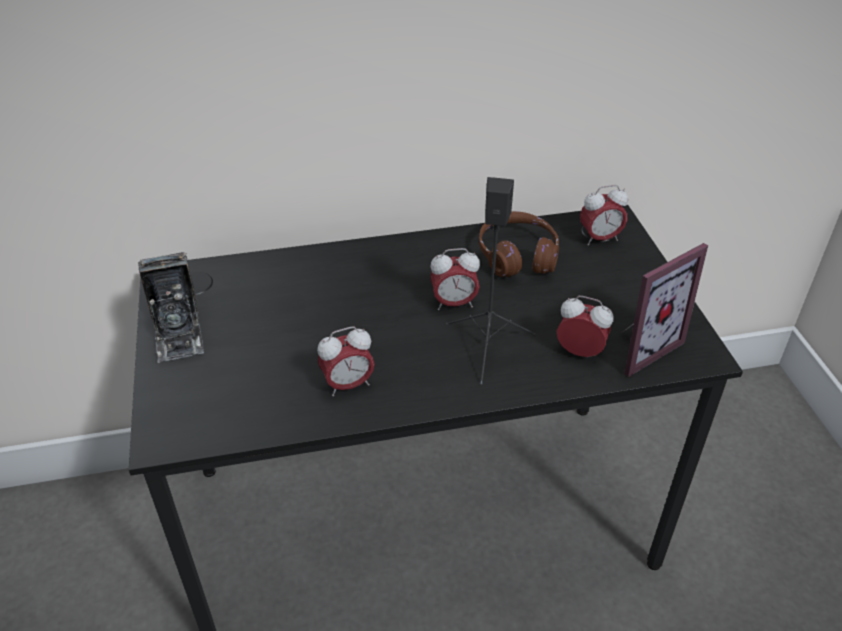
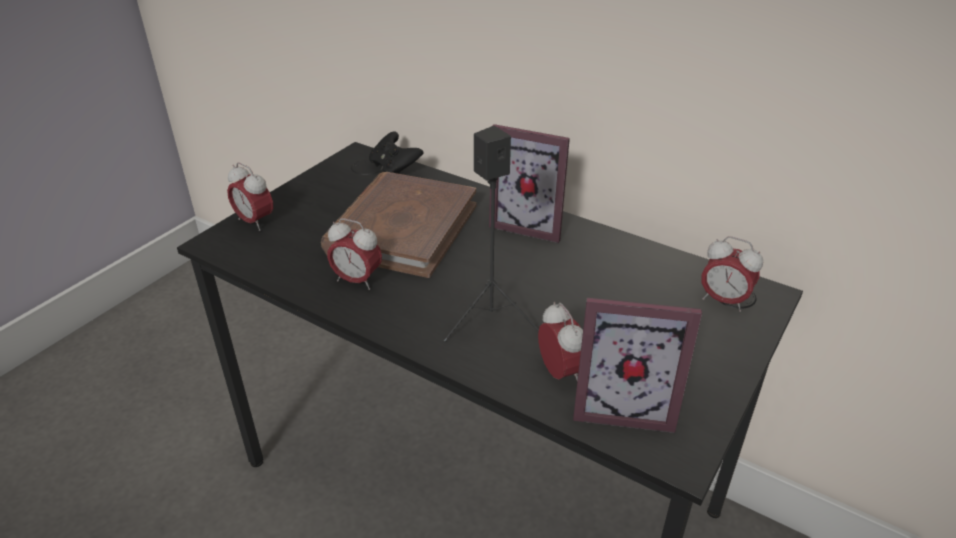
camera: 45 degrees right, 5 degrees down
(177, 331) = (315, 188): camera -> none
(224, 270) = (395, 168): none -> black game controller
(316, 319) = (402, 229): none -> brown book
(407, 256) = (530, 224): none -> picture frame
(454, 303) = (513, 275): alarm clock -> alarm clock (255, 222)
(517, 256) = (622, 272): brown headphones -> none

